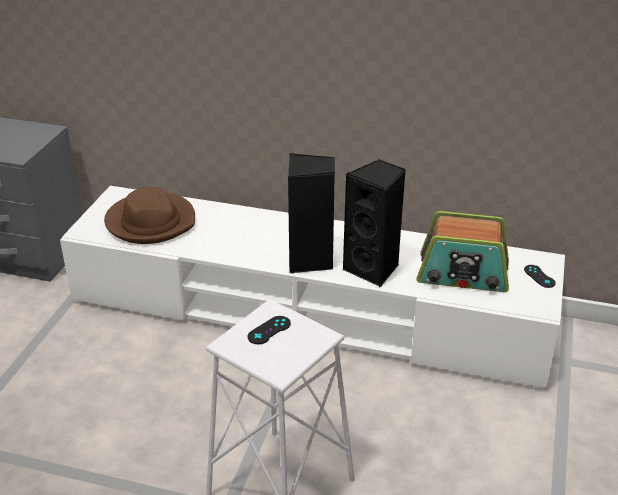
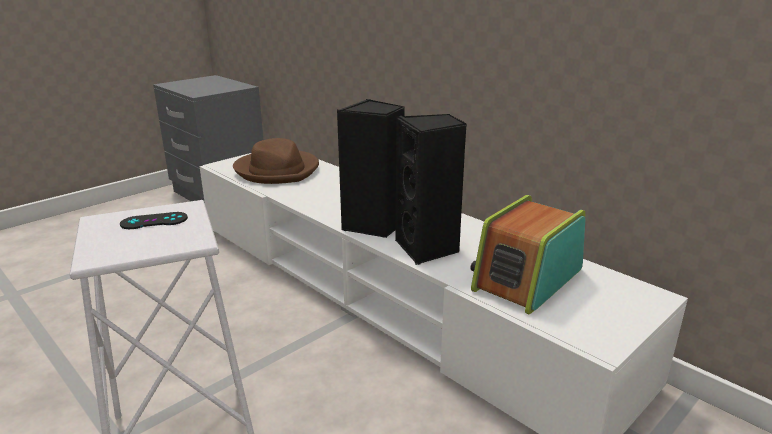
camera: 30 degrees right, 10 degrees down
(463, 274) = (526, 279): radio -> radio turned 90 degrees clockwise
(539, 276) = (628, 309): black game controller -> none

